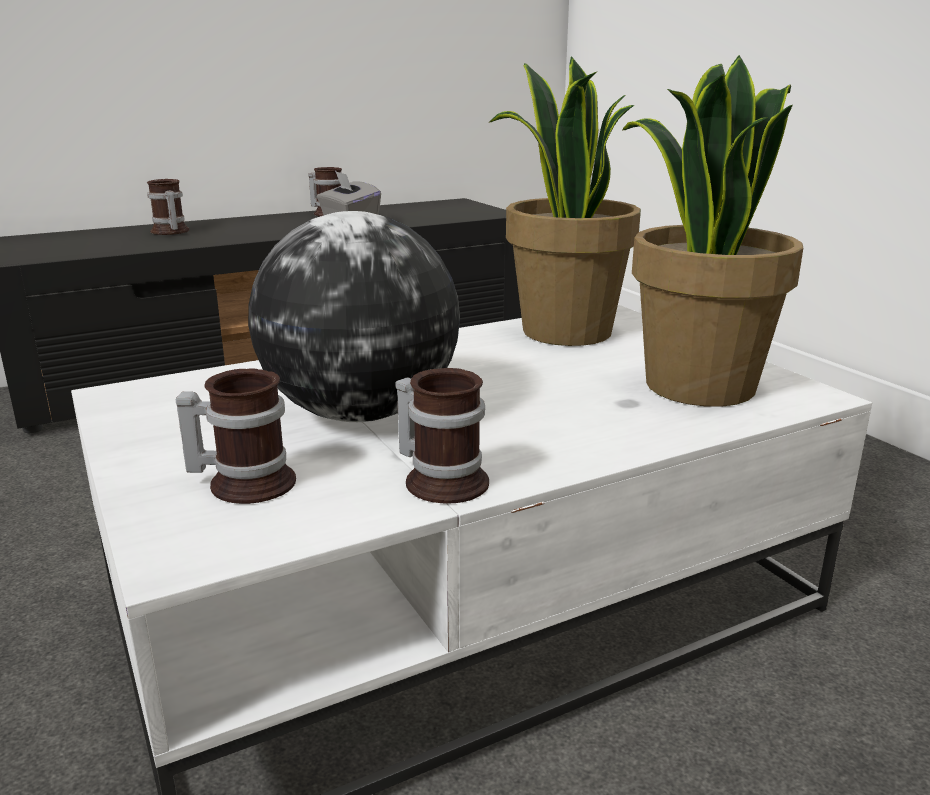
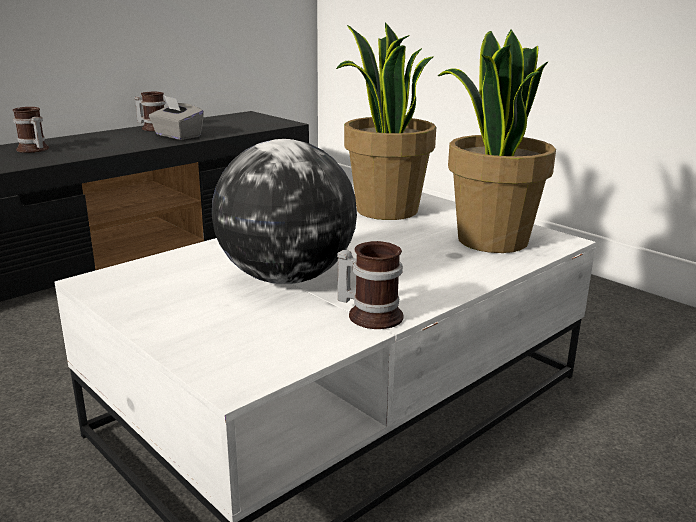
camera: 15 degrees left, 0 degrees up
(245, 481) = (242, 330): mug -> none

